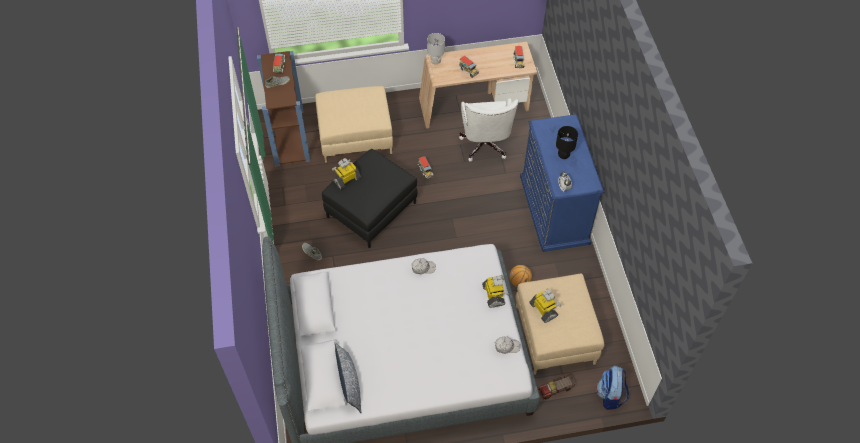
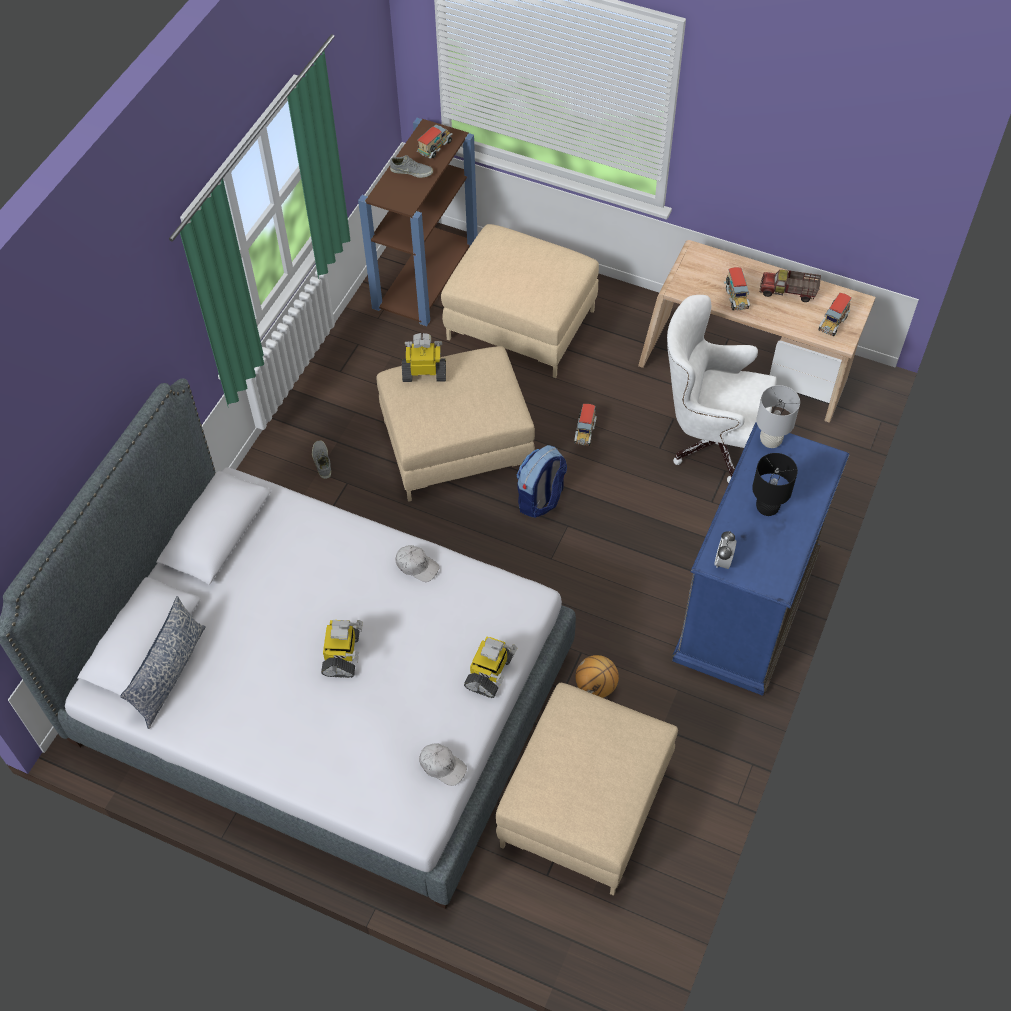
camera: 35 degrees right, 0 degrees up
(371, 210) = (457, 446): black ottoman -> beige ottoman
(435, 61) = (694, 257): grey table lamp -> grey table lamp (770, 440)
(485, 147) = (710, 443): white office chair -> white office chair turned 75 degrees clockwise
(544, 310) = (561, 747): toy robot -> toy robot (342, 655)
(556, 389) = (516, 894): toy truck -> toy truck (788, 292)
(610, 395) = (597, 962): backpack -> backpack (541, 499)

